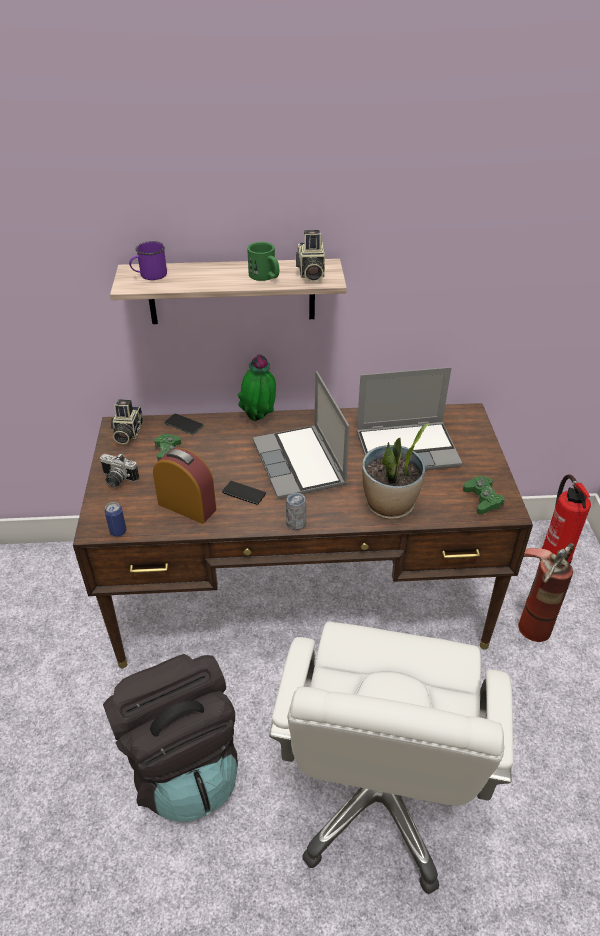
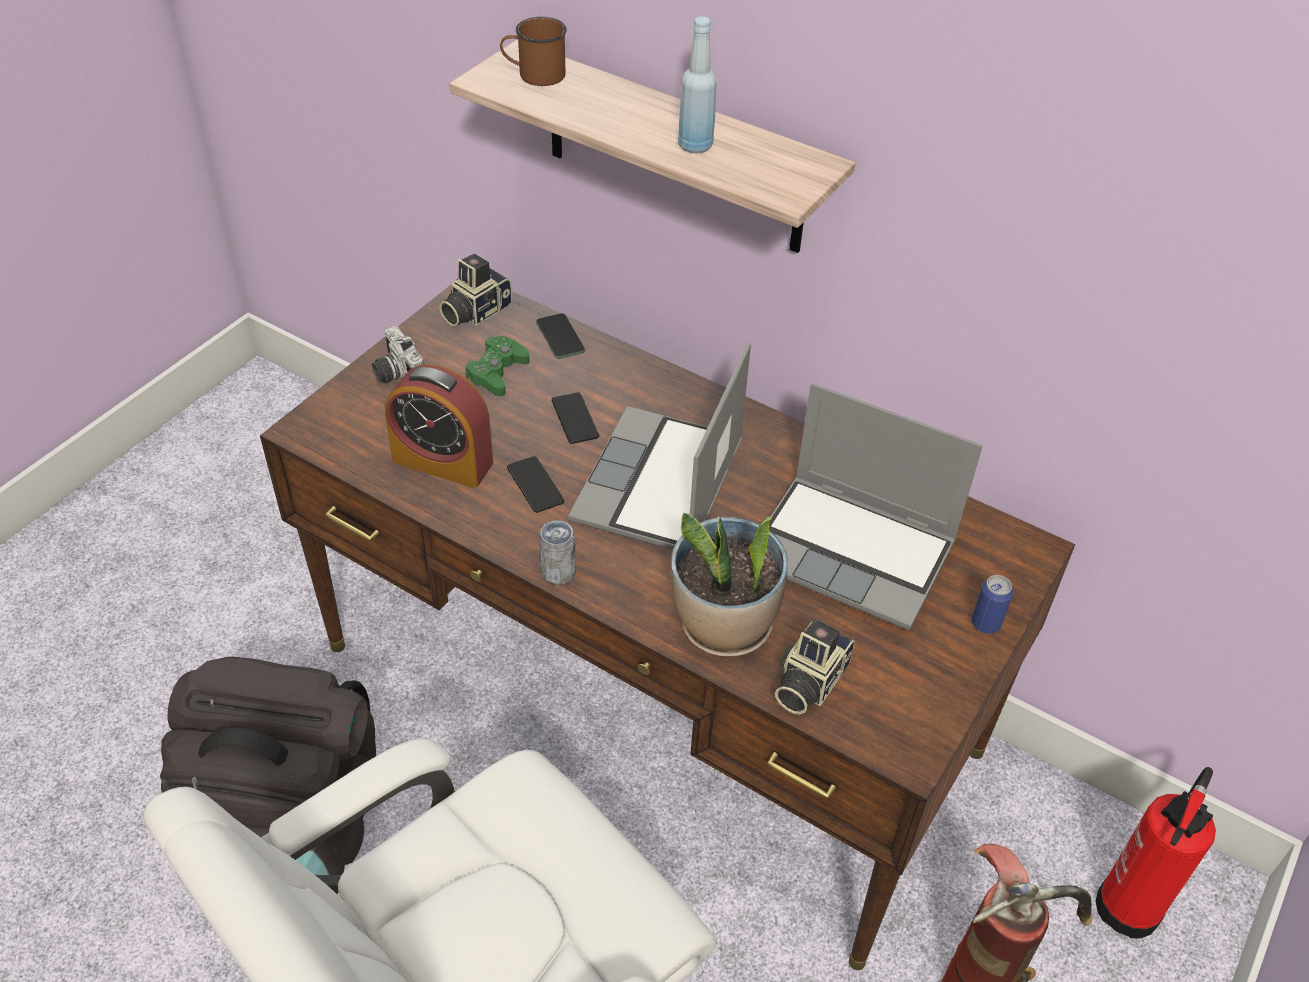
camera: 35 degrees right, 5 degrees up
(118, 531) = (326, 448): can -> can (985, 624)
(149, 275) = (534, 75): purple mug -> brown mug
(187, 506) = (443, 462): alarm clock -> alarm clock turned 135 degrees clockwise
(230, 456) = (575, 419): none -> phone
(259, 419) = (674, 382): potted plant -> none
(265, 277) = (695, 146): green mug -> blue bottle
(310, 273) = (771, 168): camera -> camera (807, 682)
(482, 499) = (886, 706): green game controller -> none

